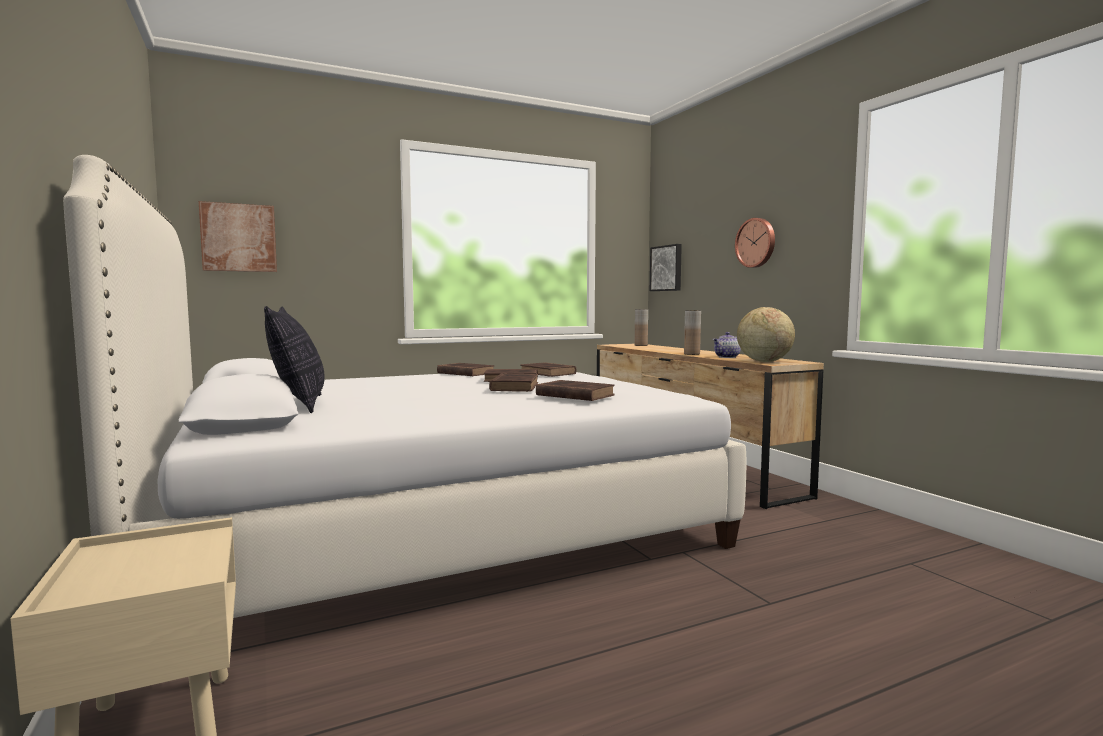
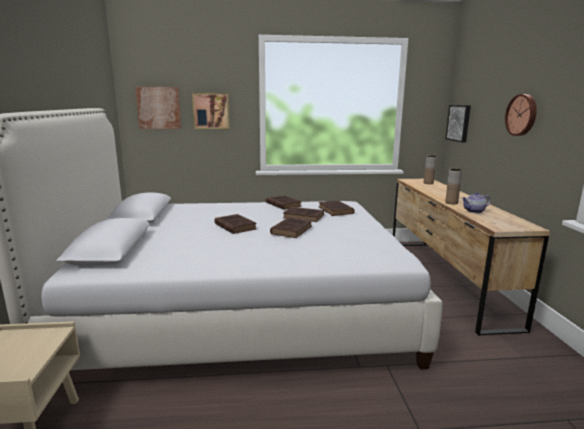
camera: 20 degrees right, 10 degrees up
(299, 405) = (151, 236): pillow -> none
(327, 245) = (211, 111): none -> picture
(573, 395) = (317, 248): brown book -> brown book (234, 226)
(764, 361) = (496, 223): globe -> none

